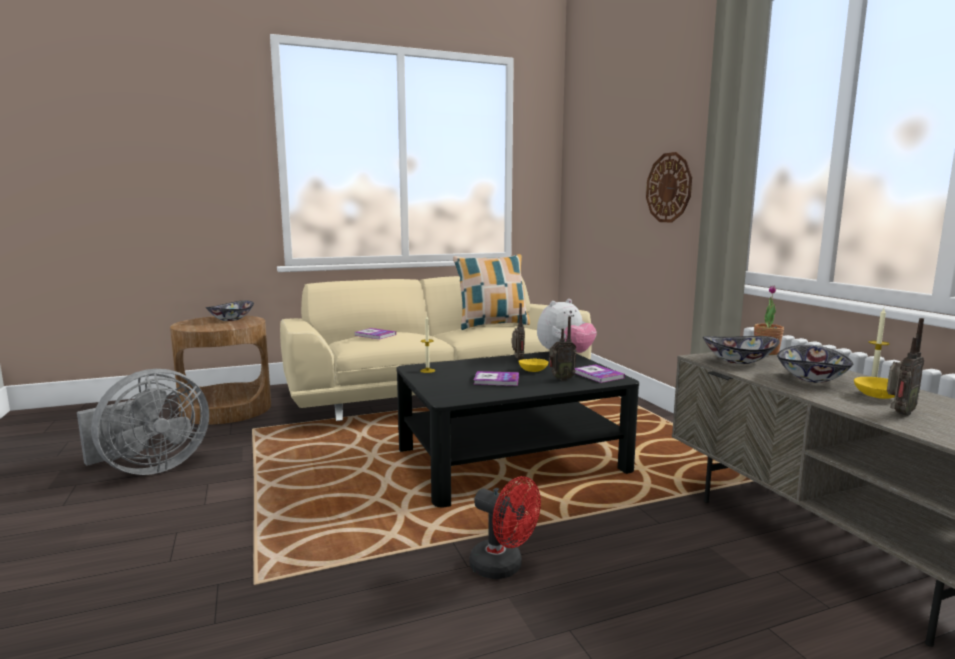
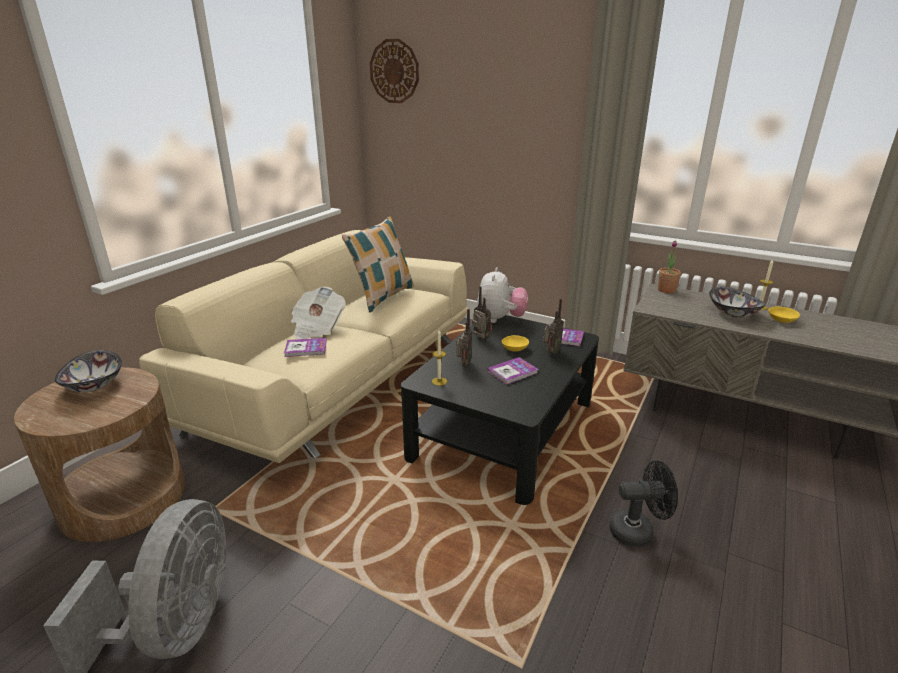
camera: 40 degrees left, 15 degrees up
(406, 329) = (317, 327): none -> newspaper
(503, 568) = (638, 531): red fan -> black fan
(669, 187) = (526, 141): wall clock -> wall clock (394, 71)
(738, 361) = (673, 306): bowl -> none
(898, 413) = (814, 334): radio -> radio (463, 365)

